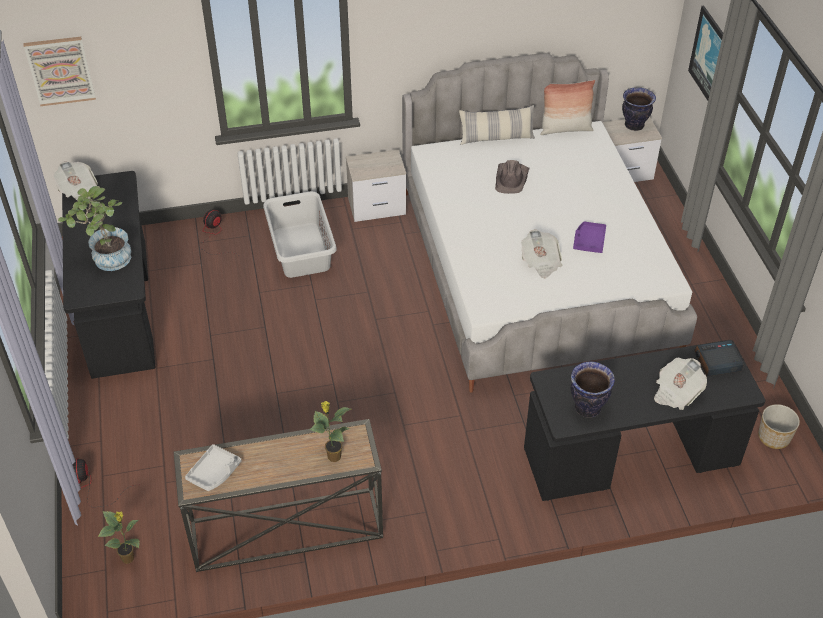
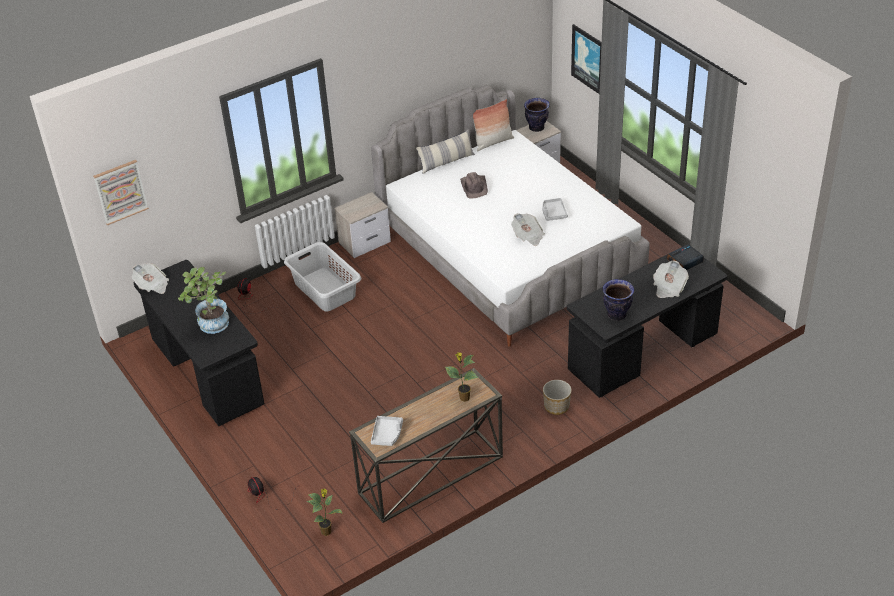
camera: 20 degrees left, 5 degrees down
(589, 241) = (553, 213): purple tray -> grey tray
(774, 437) = (729, 309): planter -> planter (556, 406)

